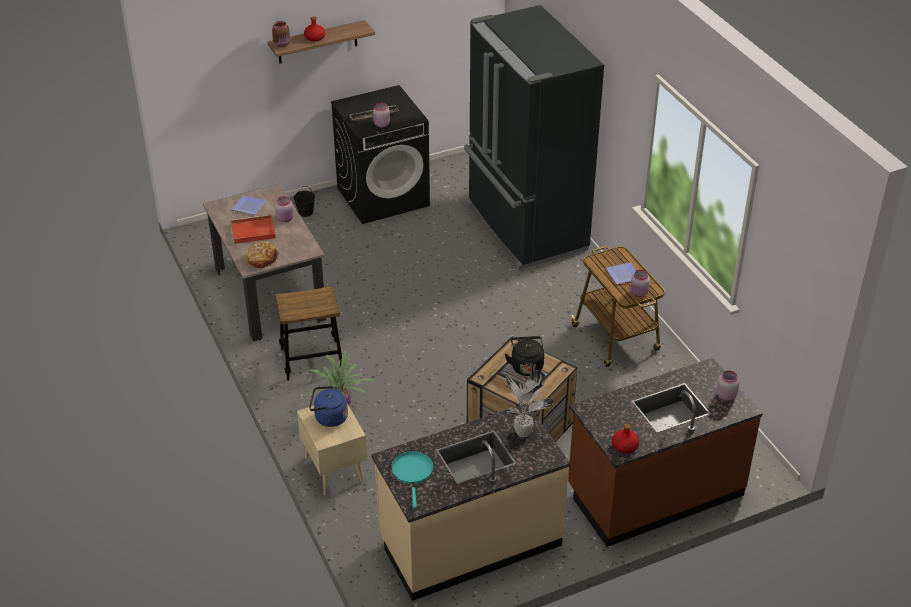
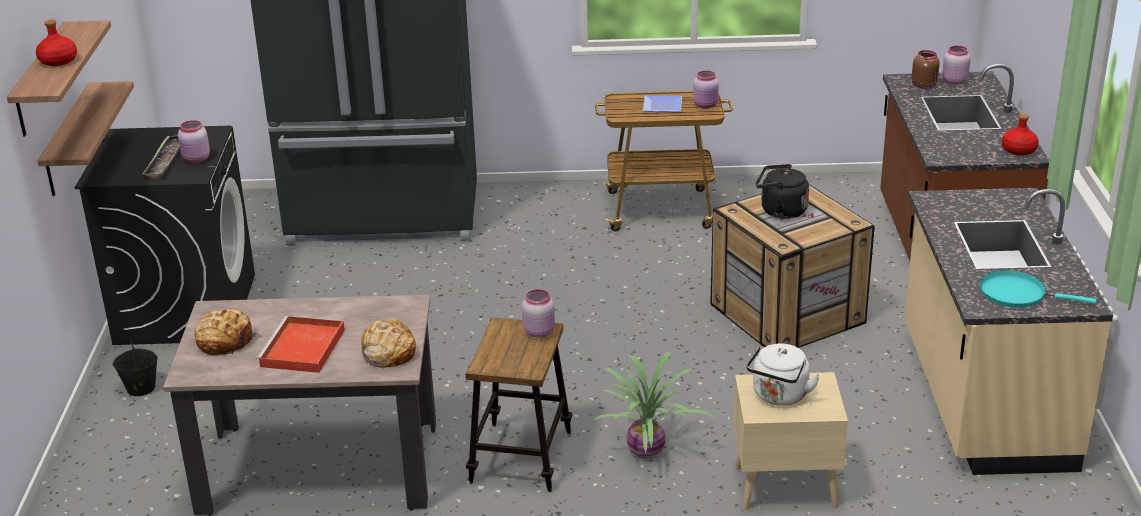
camera: 65 degrees left, 10 degrees down
(248, 206) = (225, 340): plate -> bread
(282, 44) = (37, 86): brown jar -> brown jar (924, 85)
(285, 218) = (301, 312): pink jar -> pink jar (539, 331)
(329, 418) = (779, 396): blue kettle -> white kettle
(339, 78) = (68, 140): none -> shelf
(523, 433) = (969, 204): potted plant -> none

